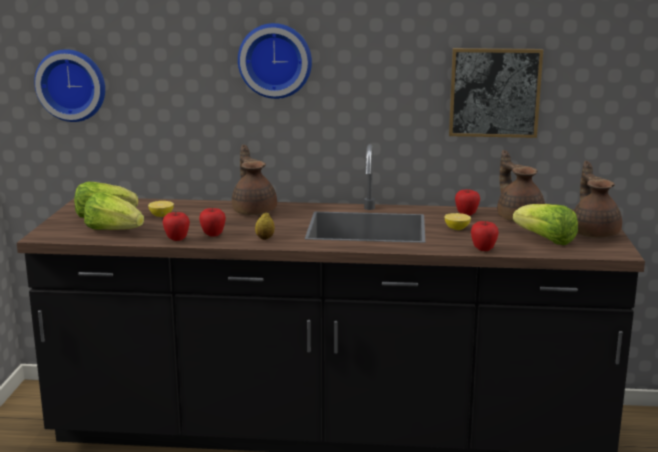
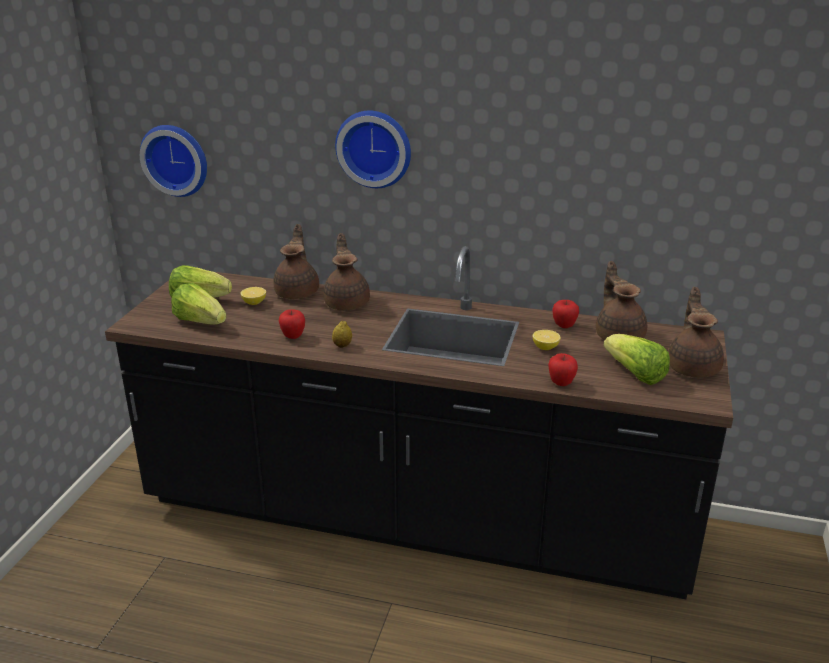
camera: 10 degrees right, 10 degrees up
(177, 239) = (256, 340): apple -> none
(201, 206) = (298, 292): none -> brown teapot
(494, 92) = (606, 197): picture -> none

